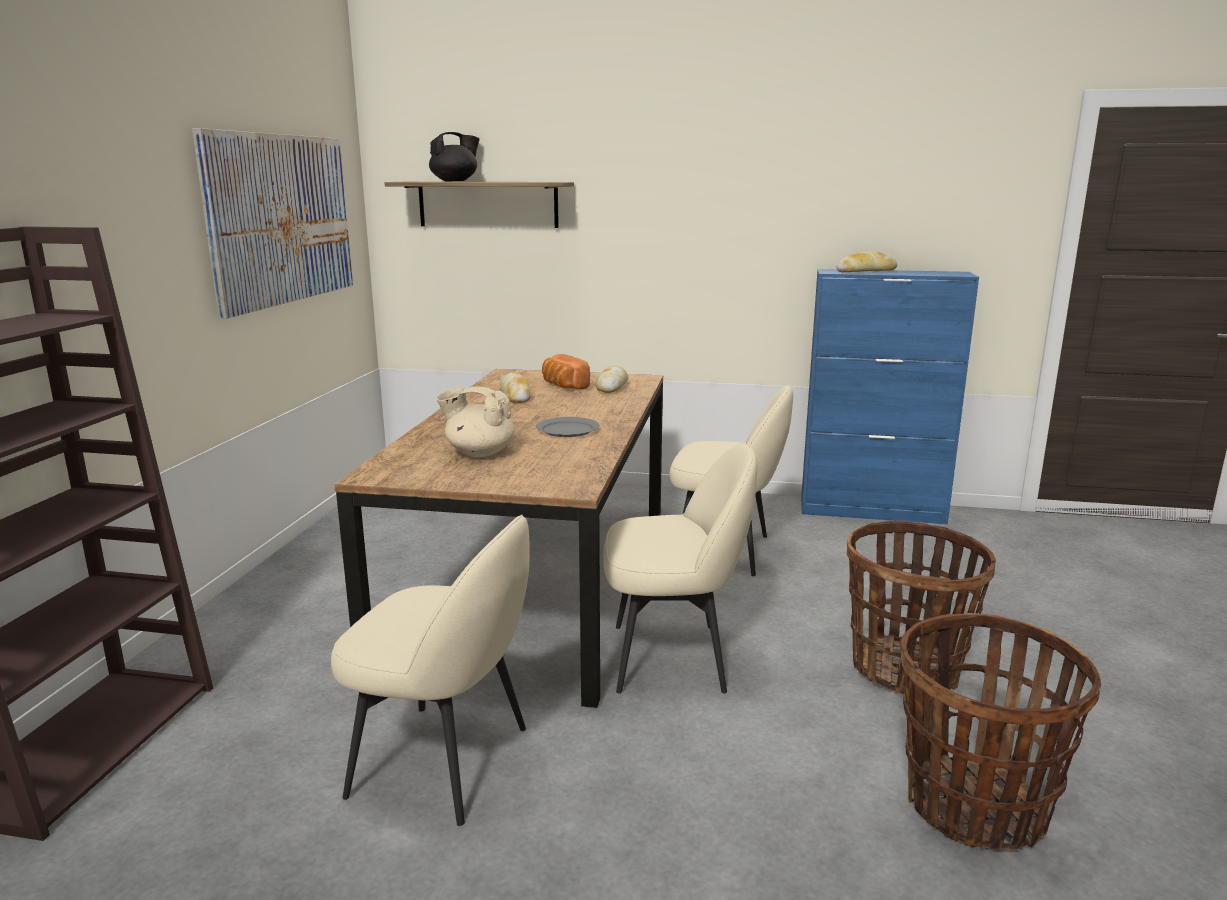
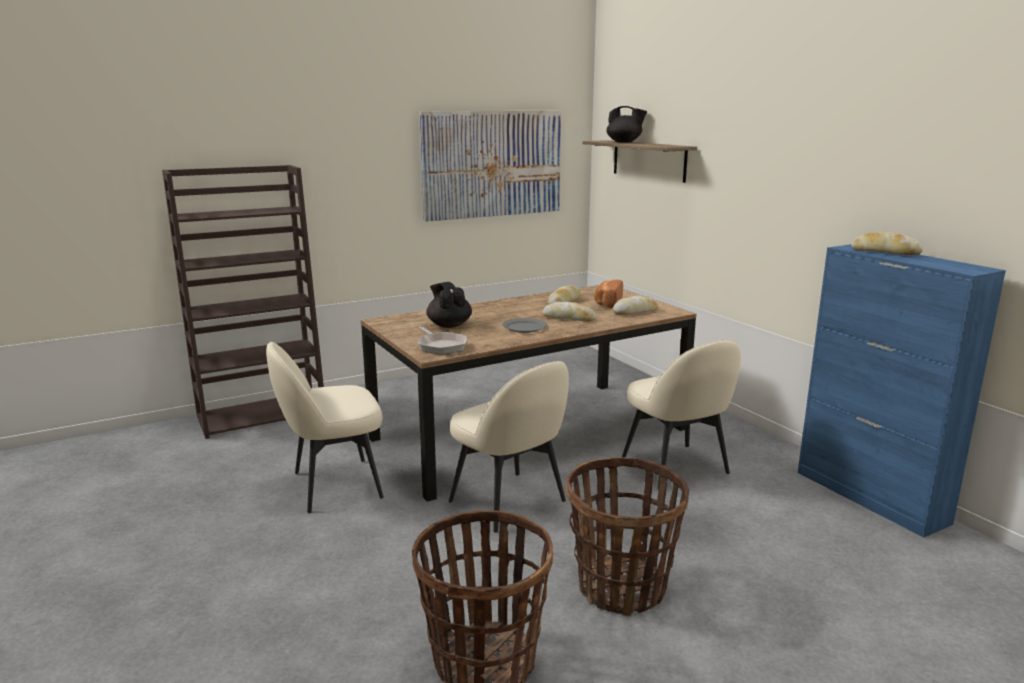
camera: 50 degrees right, 0 degrees up
(445, 762) = (334, 485): beige chair -> beige chair turned 90 degrees clockwise
(479, 453) = (449, 325): beige teapot -> black teapot
(551, 476) = (441, 346): none -> frying pan
(577, 409) = (569, 318): none -> bread

